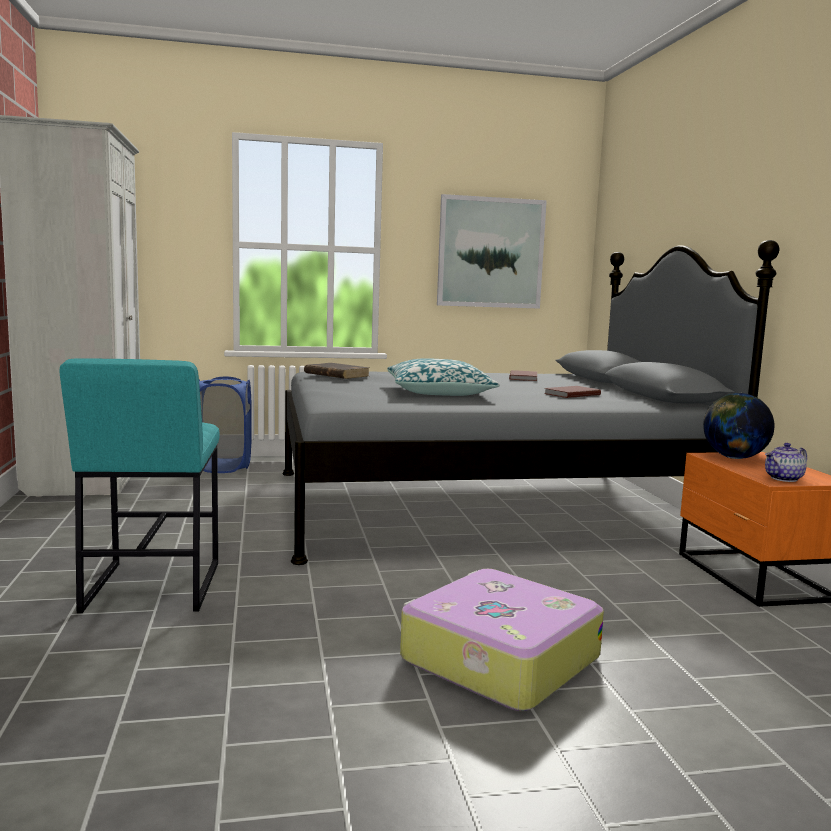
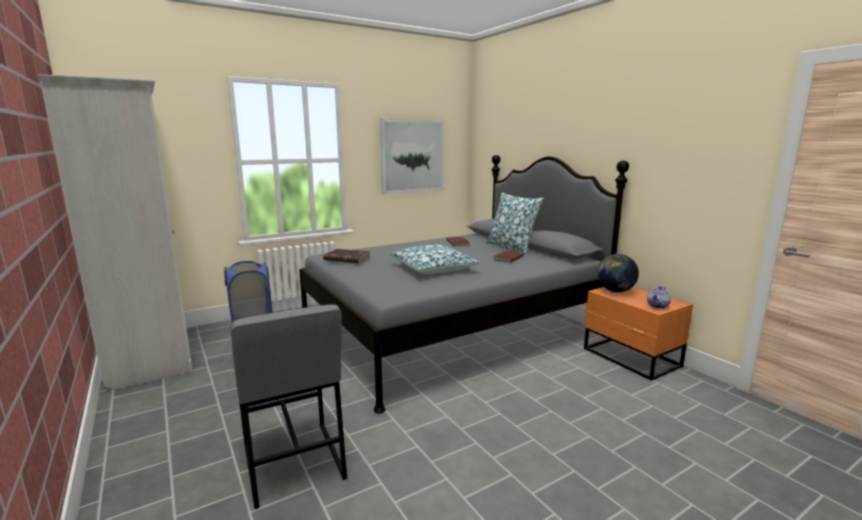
camera: 20 degrees left, 5 degrees up
(152, 588) = (294, 464): turquoise chair -> grey chair
(497, 659) = (563, 464): suitcase -> none
(601, 387) = (512, 247): none -> pillow

